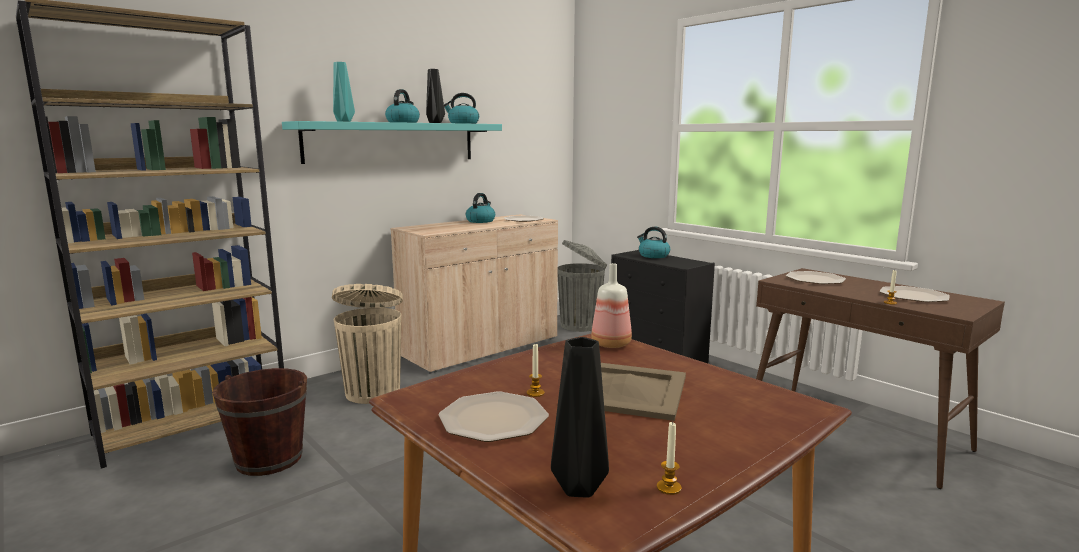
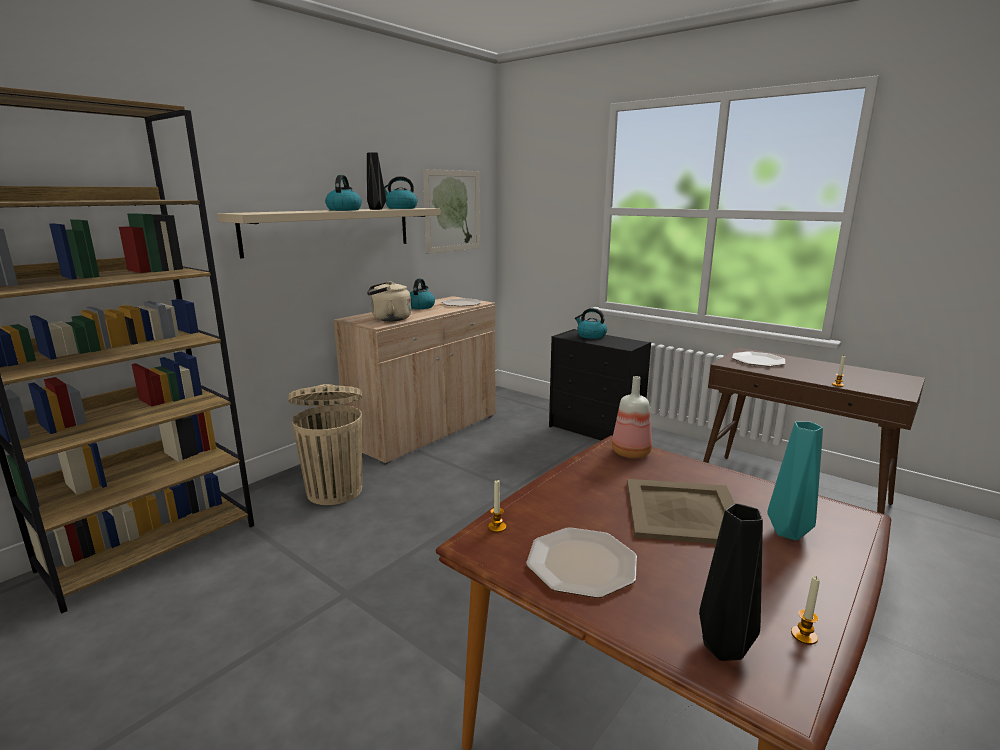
camera: 10 degrees left, 5 degrees up
(269, 459) = (252, 581): brown bucket -> none
(344, 121) = (286, 211): turquoise vase -> turquoise vase (787, 531)
(392, 142) = (331, 230): turquoise shelf -> beige shelf
(442, 229) = (389, 319): none -> beige kettle
(522, 129) = (452, 211): none -> picture
(535, 393) = (600, 524): candle -> candle (497, 527)
(581, 325) = (513, 400): grey trash can -> none
(914, 296) = (851, 375): plate -> none

